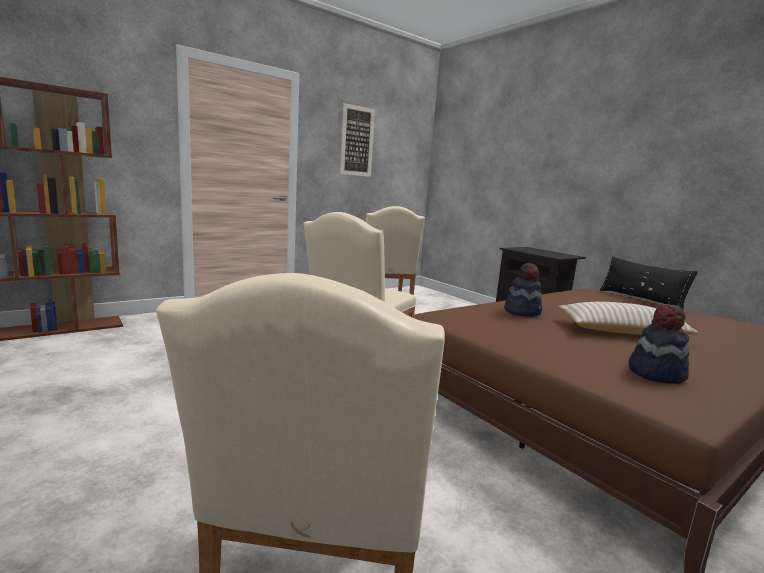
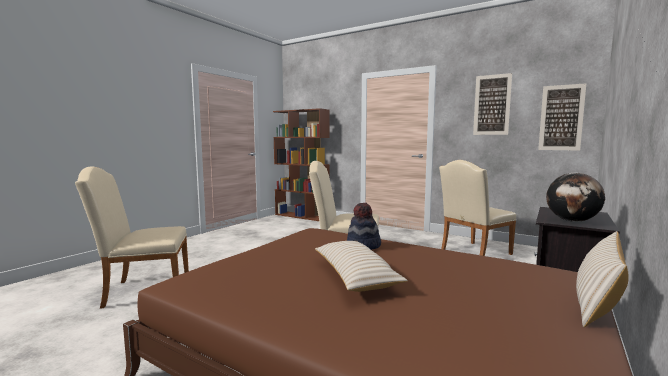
camera: 70 degrees right, 5 degrees down
(407, 164) = (561, 118): none -> picture
(557, 255) = (572, 221): none -> globe
(641, 299) = (597, 302): black pillow -> beige pillow
(655, 373) = (246, 281): hat -> none

